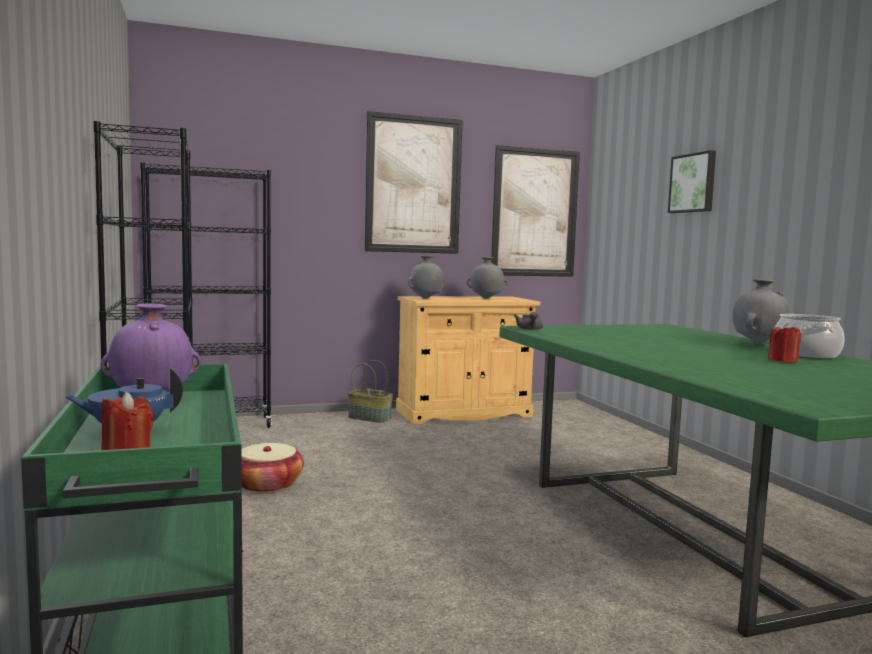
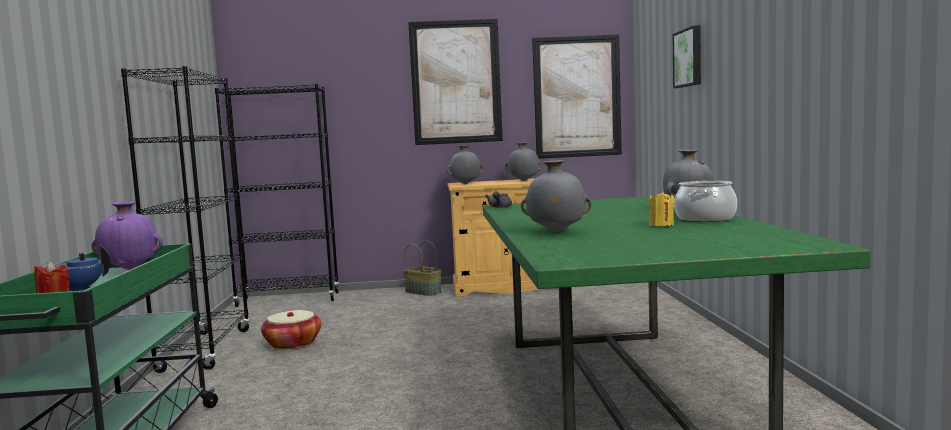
camera: 15 degrees right, 0 degrees up
(690, 365) = (556, 232): none -> grey vase
(783, 361) = (661, 225): red candle -> yellow candle

